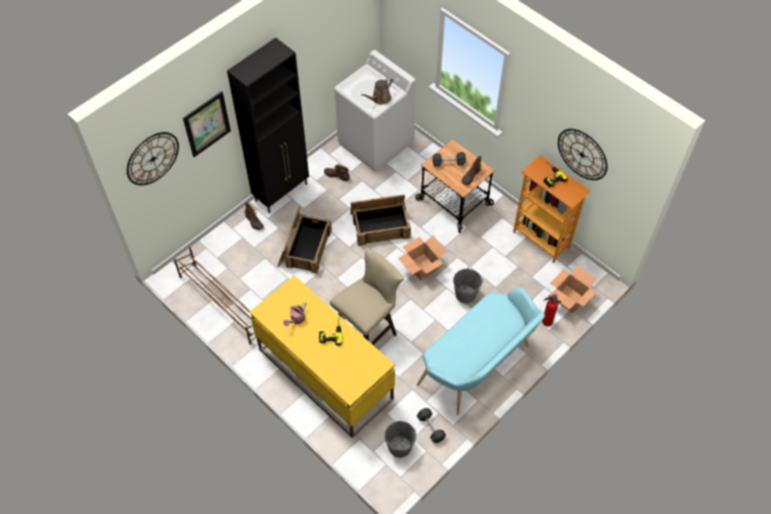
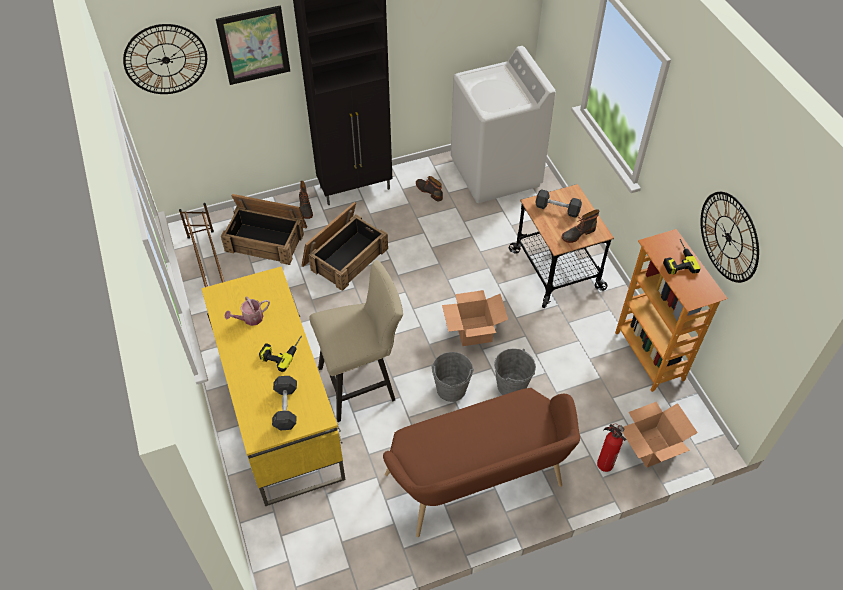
camera: 25 degrees right, 5 degrees down
(380, 99) = (501, 102): brown watering can -> none
(380, 225) = (449, 264): crate -> crate (267, 238)
(400, 447) = (318, 545): grey bucket -> grey bucket (451, 389)
(431, 428) = (372, 538): grey dumbbell -> grey dumbbell (285, 407)
(478, 367) = (478, 486): turquoise bench -> brown bench

